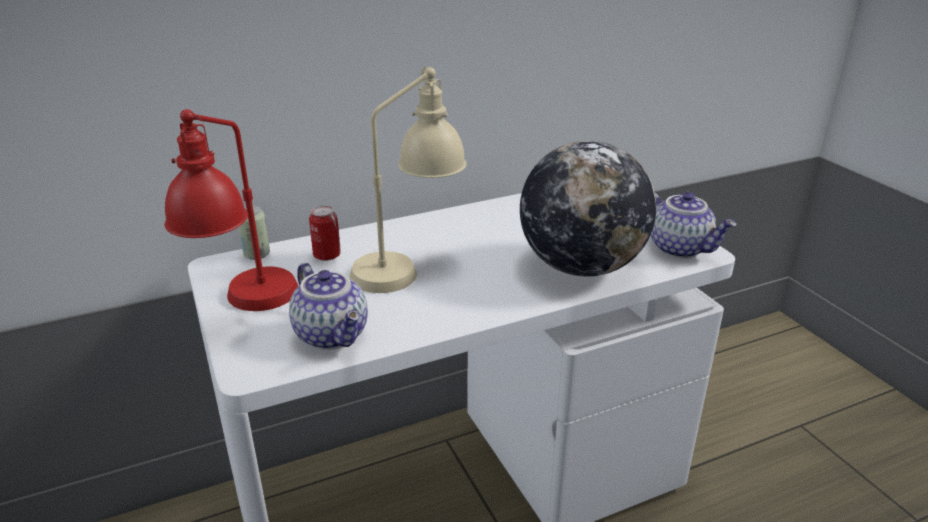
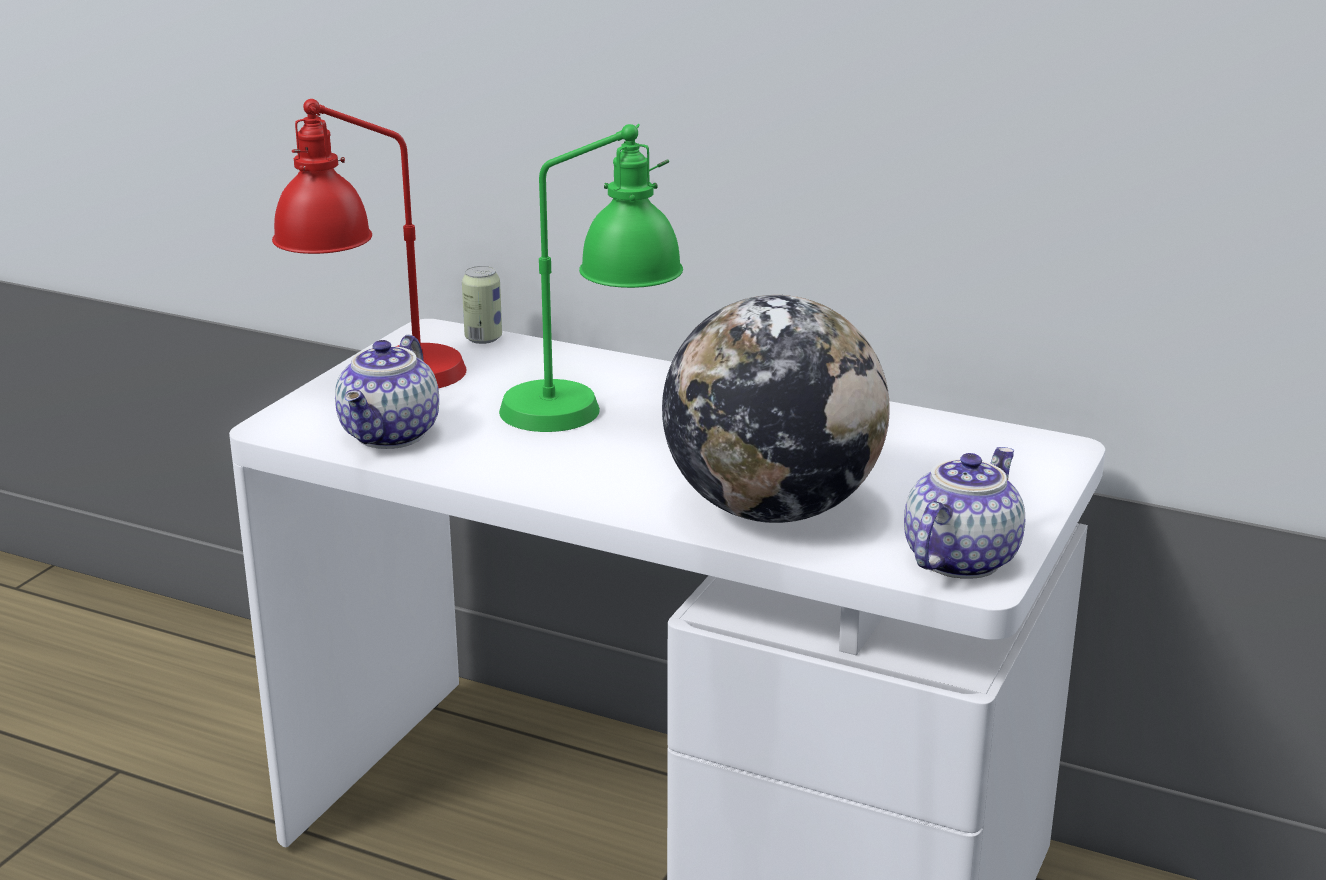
camera: 50 degrees right, 5 degrees down
(327, 255) = (541, 368): can -> none
(409, 266) = (592, 416): beige table lamp -> green table lamp
(680, 248) = (958, 559): teapot -> teapot turned 150 degrees counterclockwise

